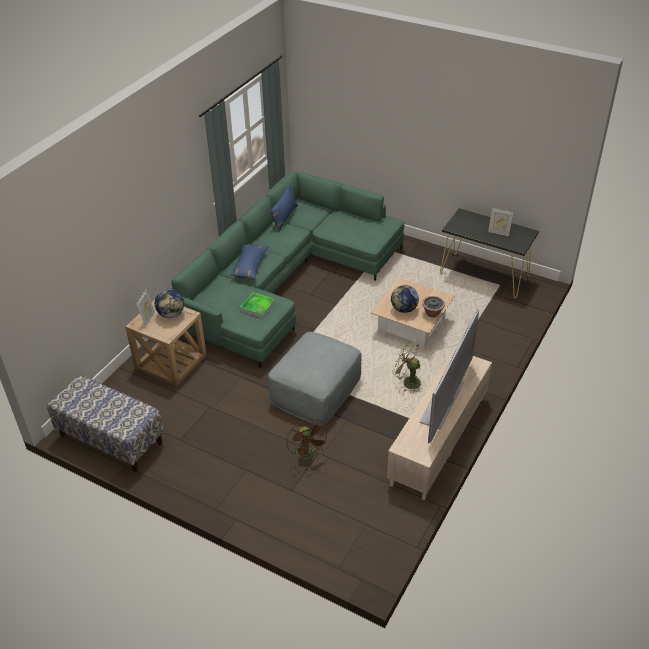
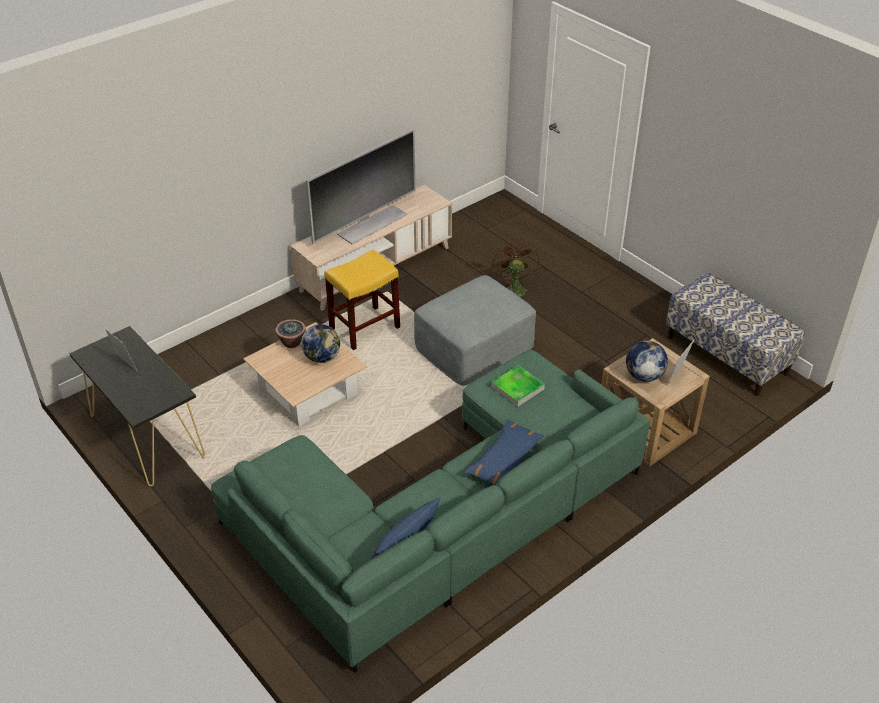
camera: 160 degrees left, 0 degrees up
(407, 382) = (365, 327): green fan -> yellow stool

